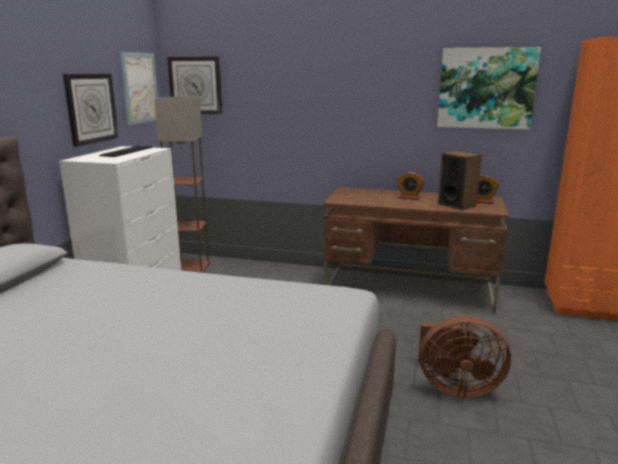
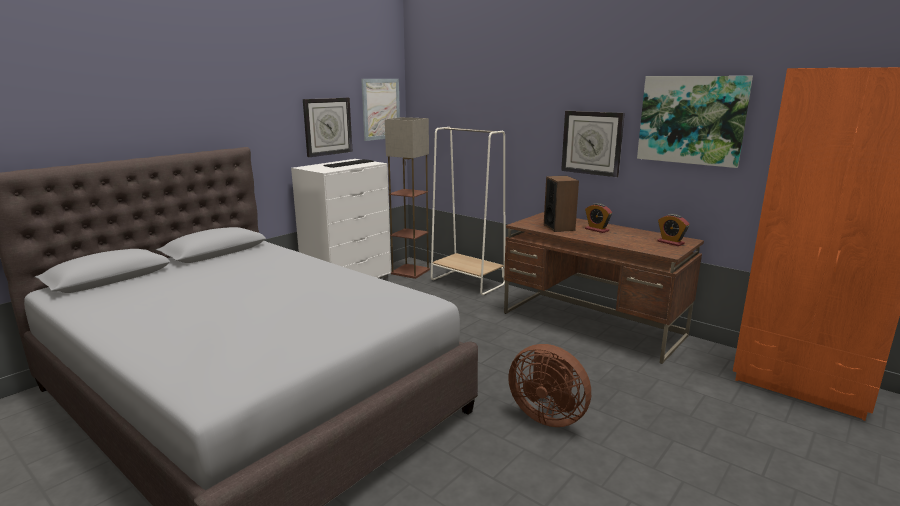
camera: 25 degrees right, 0 degrees up
(195, 85) = (430, 107): wall clock -> wall clock (592, 143)
(261, 269) = (467, 283): none -> clothes rack
(456, 205) = (635, 242): speaker -> speaker (559, 227)

